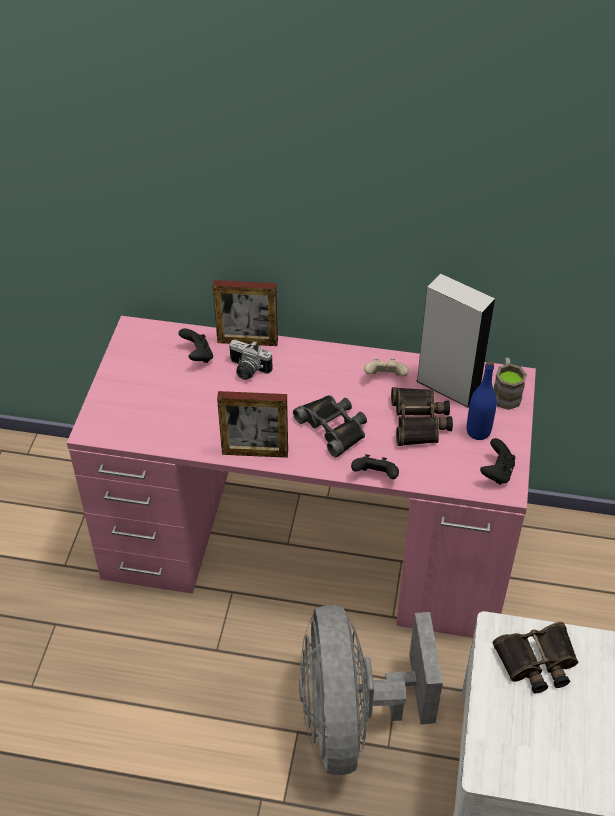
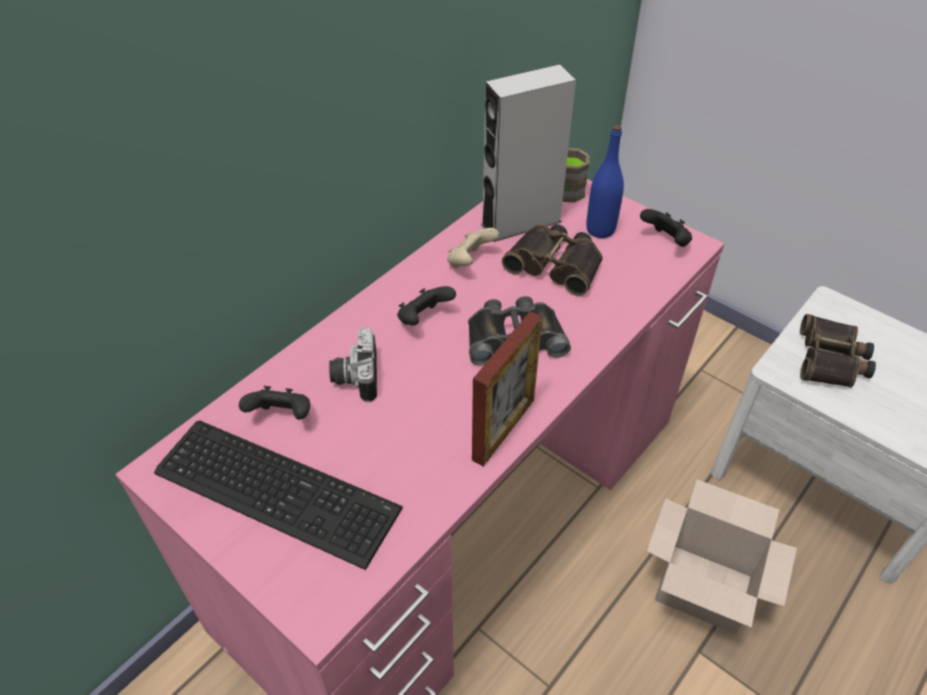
camera: 60 degrees left, 0 degrees up
(152, 377) = (276, 486): none -> keyboard
(247, 341) = (304, 354): picture frame -> none
(247, 370) = (355, 376): camera -> camera turned 120 degrees clockwise
(353, 719) = (705, 587): grey fan -> cardboard box
(375, 476) = (615, 334): black game controller -> black game controller (424, 319)

